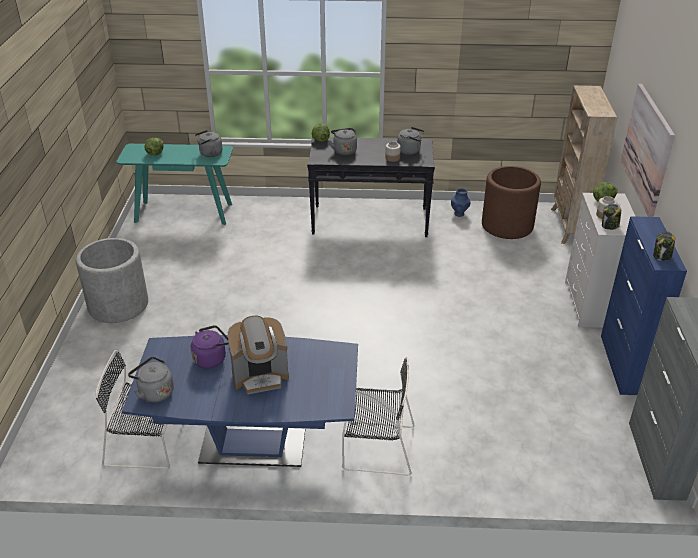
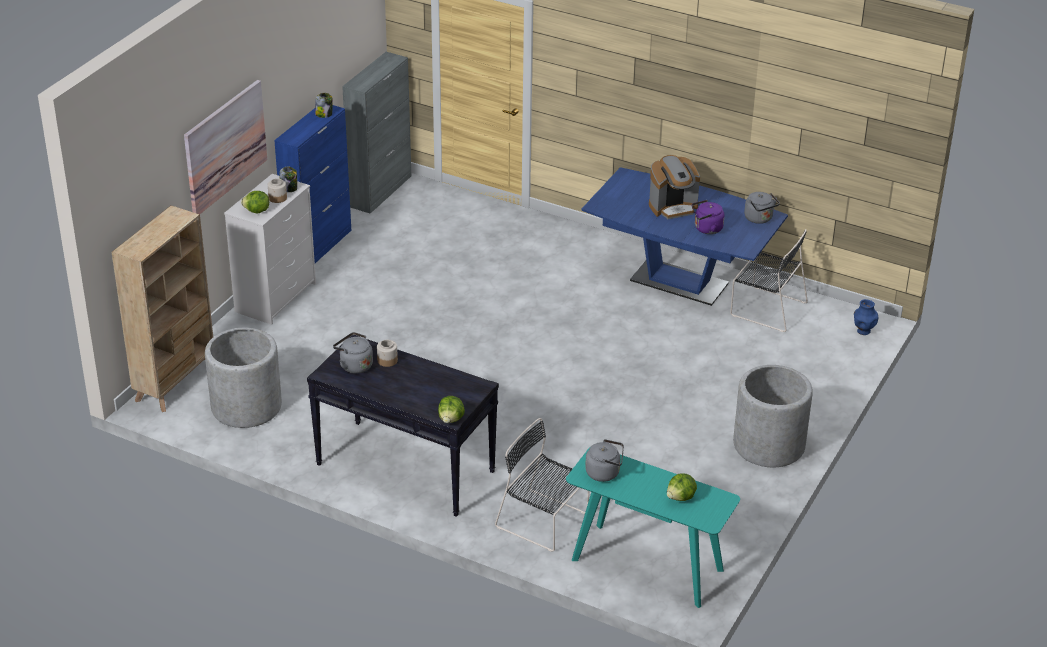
camera: 155 degrees left, 0 degrees up
(260, 376) = (673, 207): coffee machine -> coffee machine turned 150 degrees clockwise
(344, 150) = (435, 391): grey kettle -> none
(376, 447) = (581, 254): black chair -> black chair (544, 521)
(459, 214) = (283, 442): blue vase -> blue vase (863, 331)
(507, 225) = (246, 406): brown planter -> grey planter

